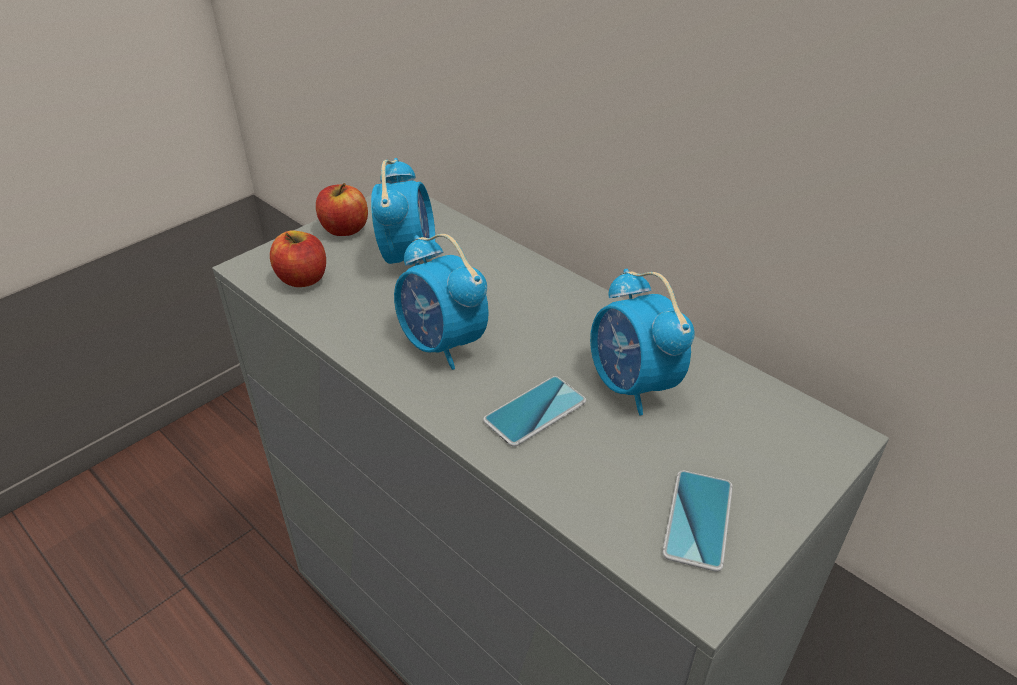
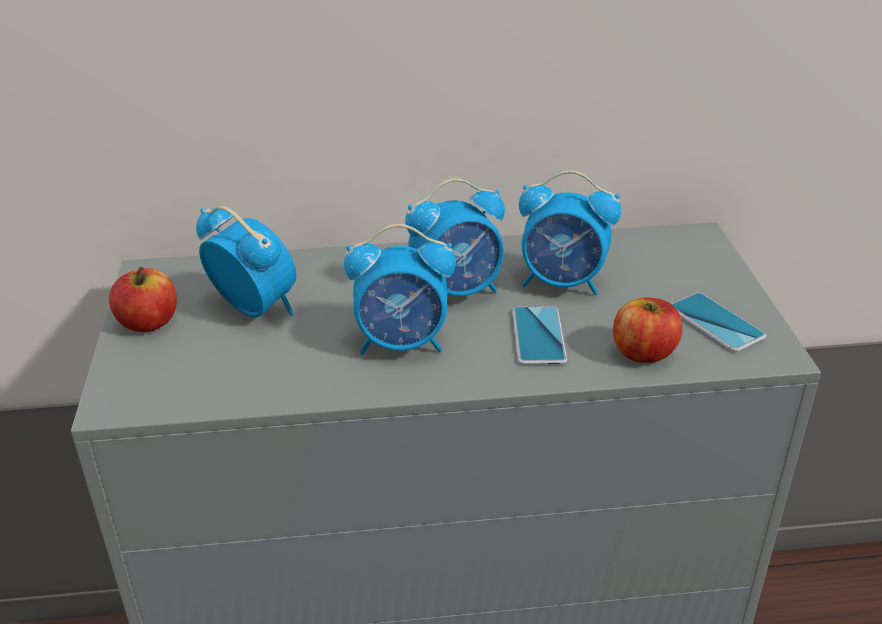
camera: 50 degrees left, 5 degrees down
(303, 279) = (190, 379): apple -> apple (643, 352)
(544, 336) = (458, 291): none -> alarm clock

